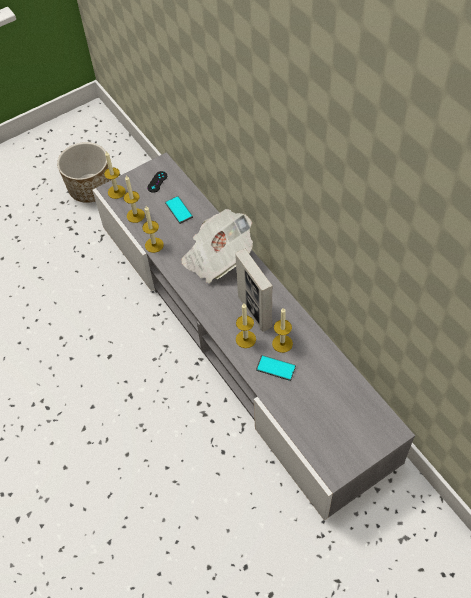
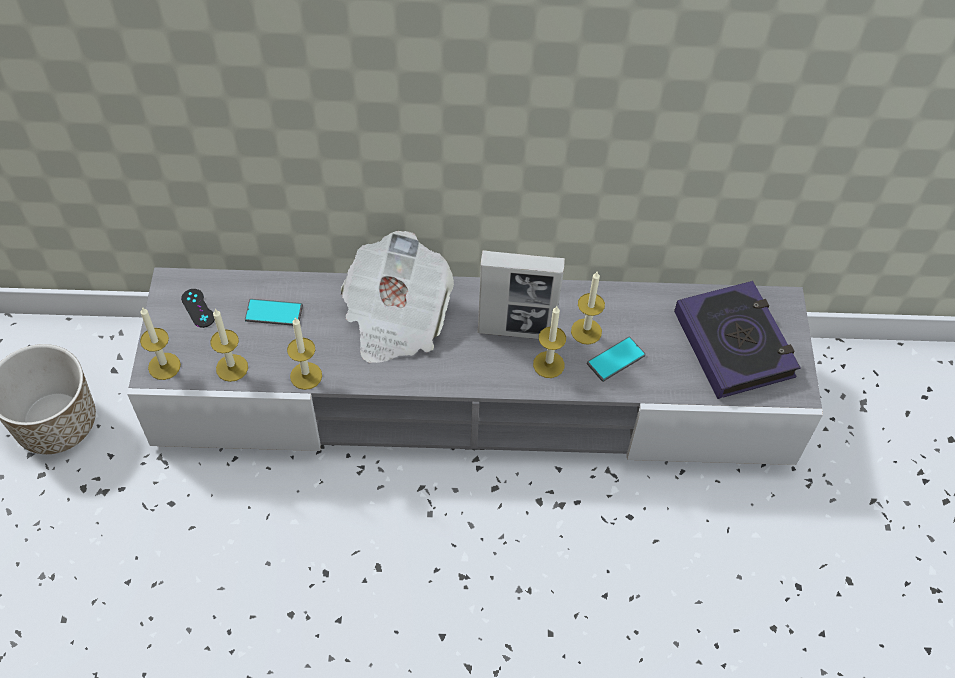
camera: 60 degrees left, 0 degrees up
(338, 421) = (734, 344): none -> book

